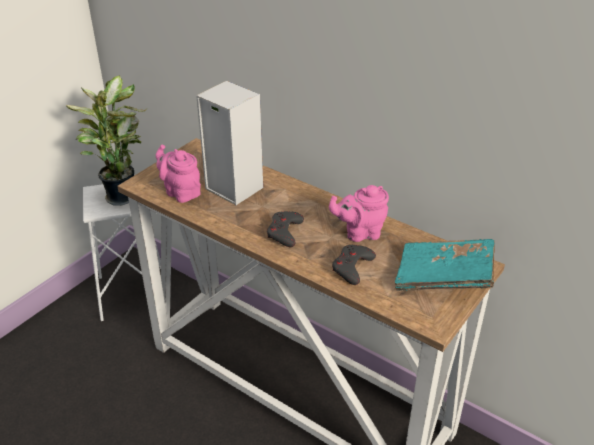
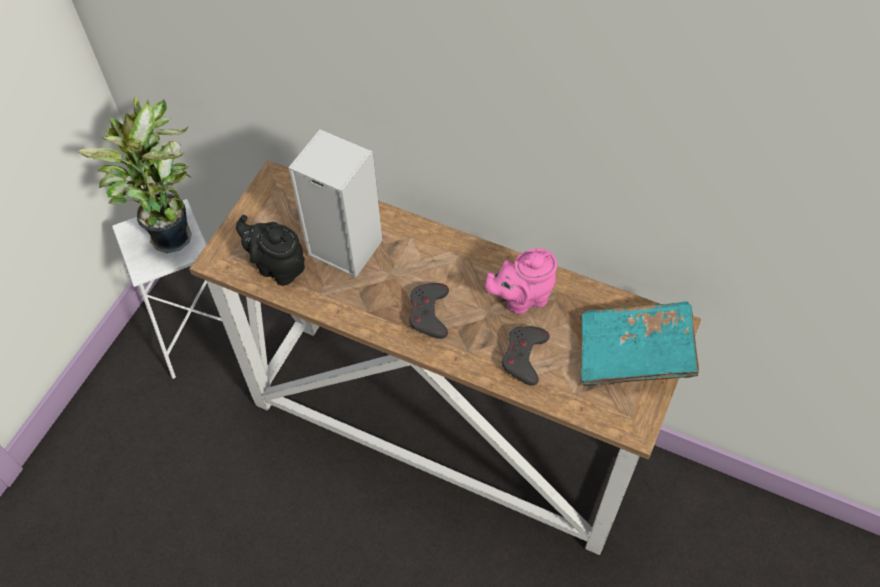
camera: 10 degrees left, 20 degrees up
(181, 192) = (278, 267): pink teapot -> black teapot

